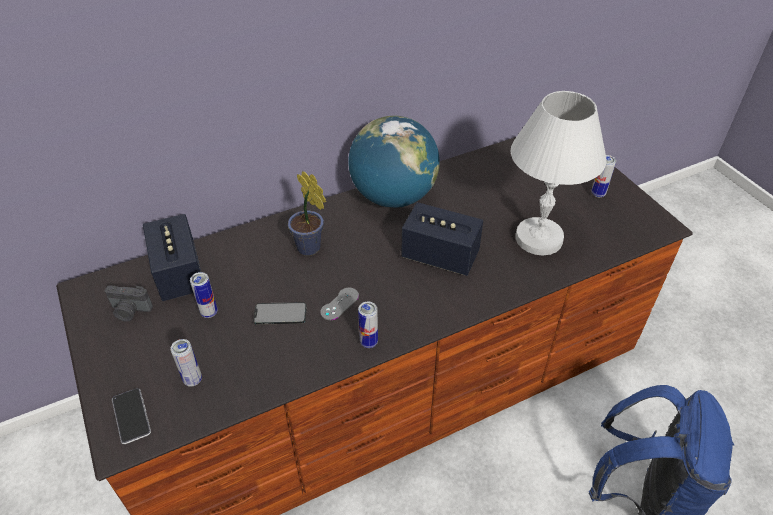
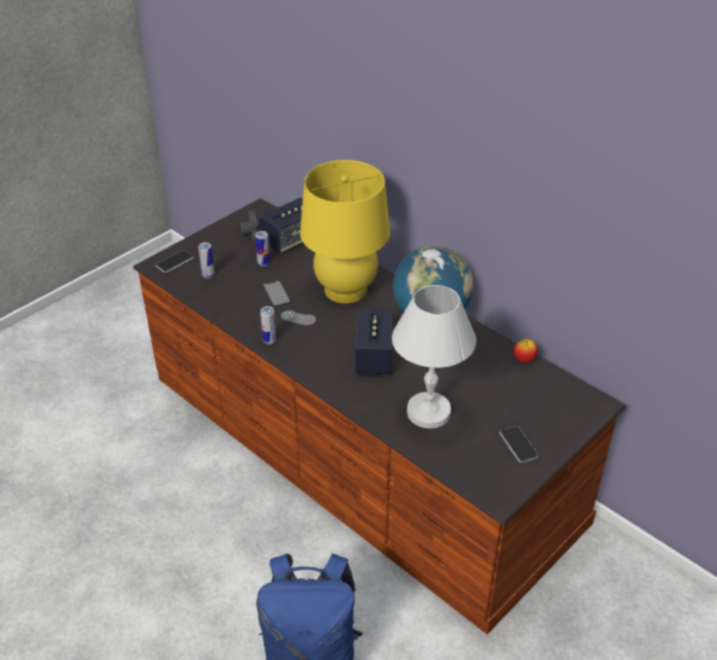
camera: 70 degrees right, 5 degrees down
(311, 249) = (345, 290): potted plant -> yellow table lamp
(485, 156) = (524, 359): none -> apple
(598, 193) = (518, 445): can -> phone

